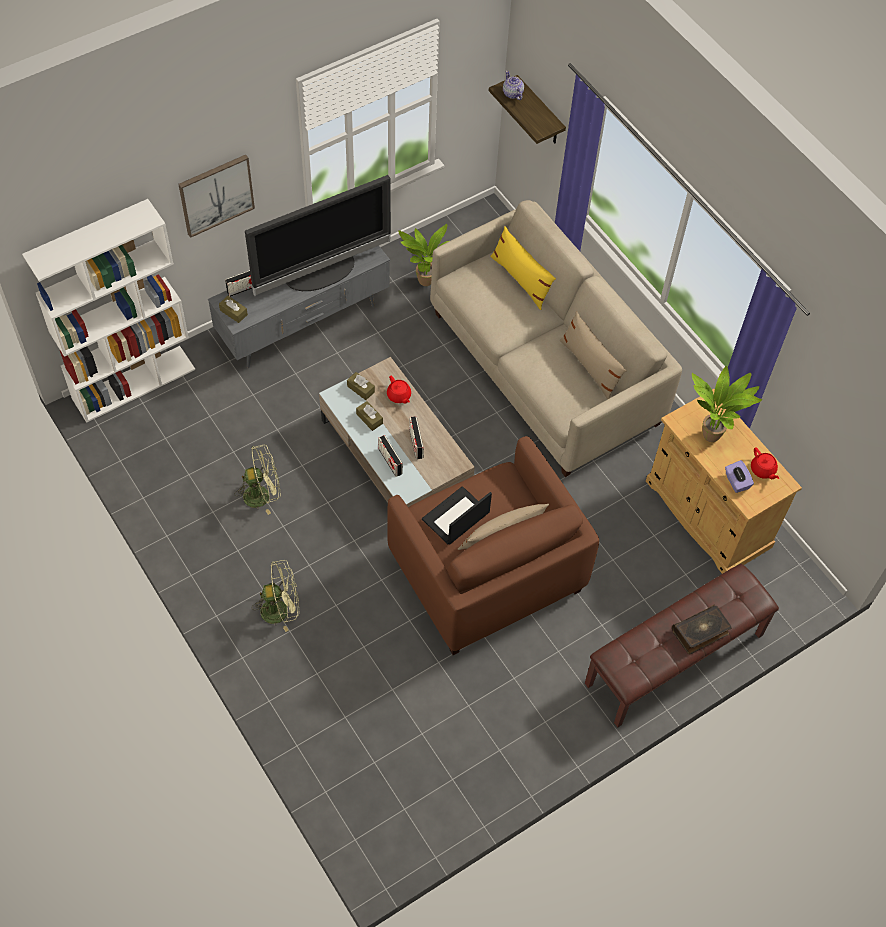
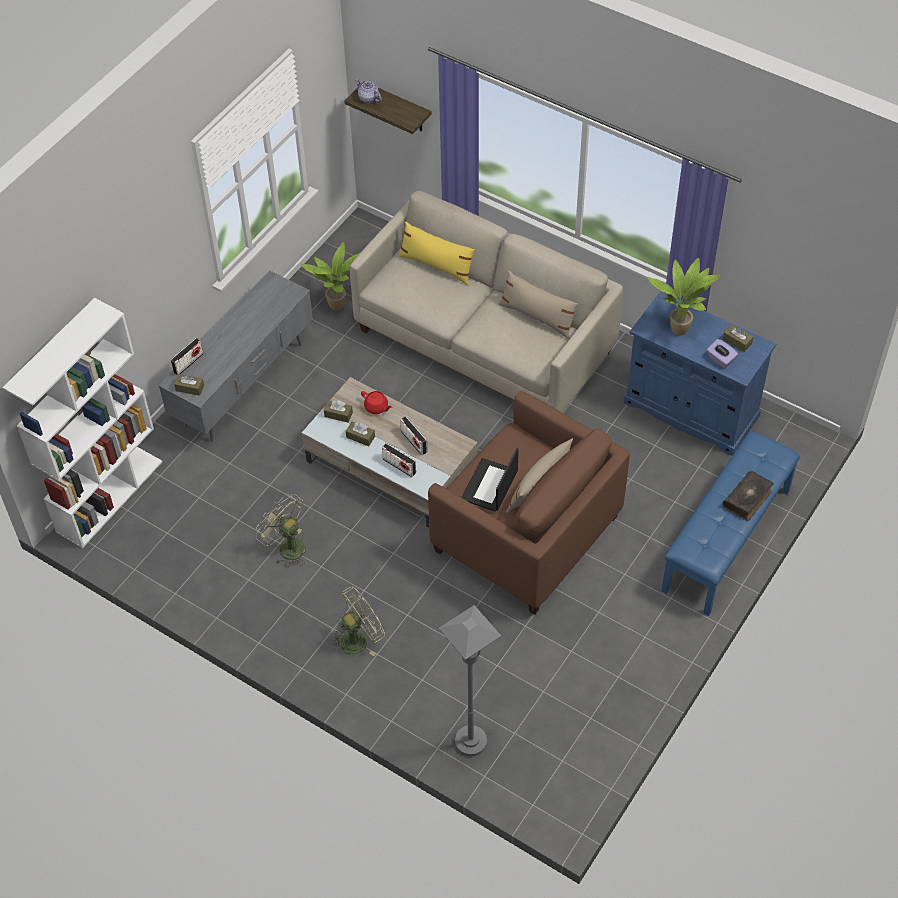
camera: 20 degrees left, 5 degrees down
(216, 194) = (145, 277): picture -> none
(262, 494) = (286, 546): green fan -> green fan turned 105 degrees counterclockwise
(321, 273) = (253, 324): television -> none
(330, 753) = (471, 741): none -> grey floor lamp
(675, 660) = (727, 541): brown bench -> blue bench
(707, 514) = (690, 410): beige cabinet -> blue cabinet
(763, 470) = (737, 341): red teapot -> brown tissue box

